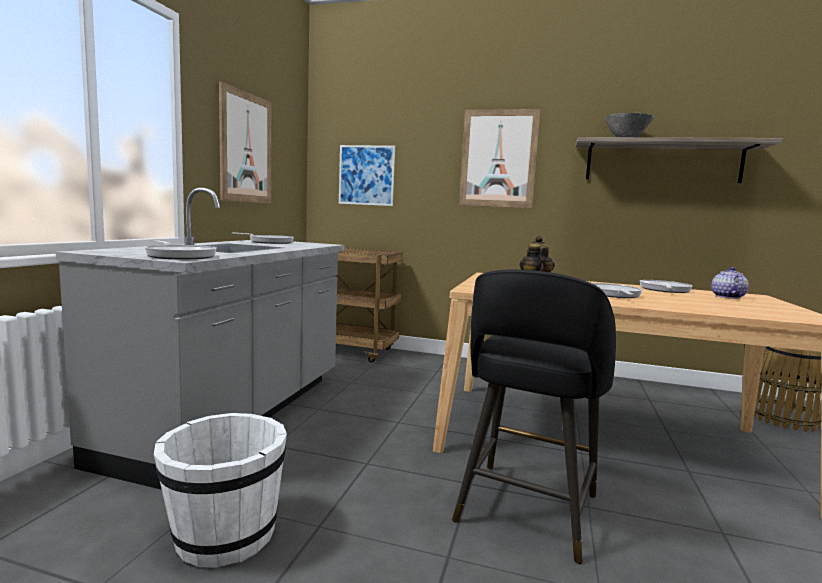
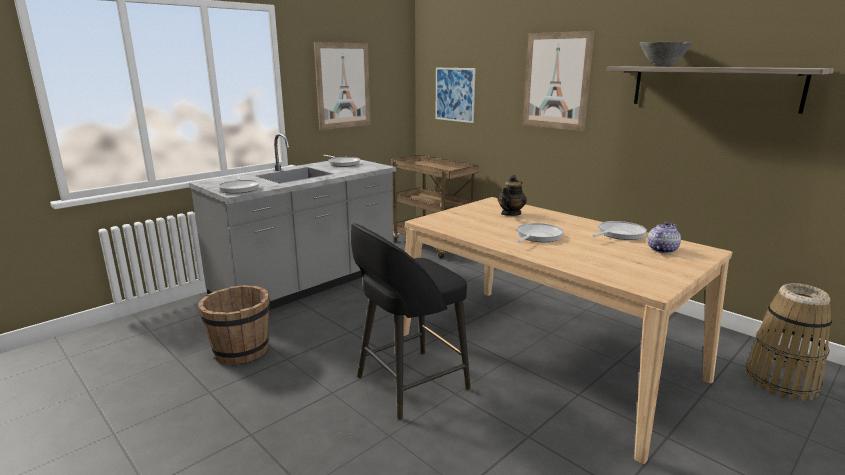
camera: 30 degrees right, 10 degrees up
(224, 536) = (241, 351): white bucket -> brown bucket

